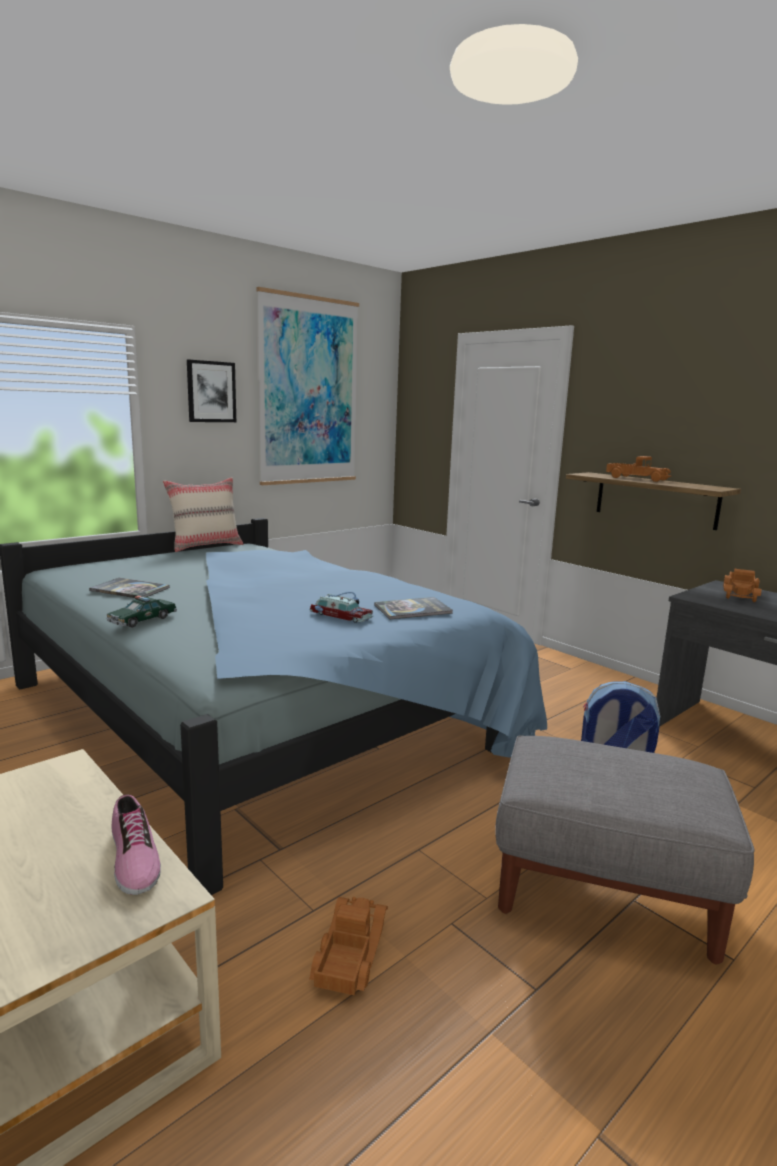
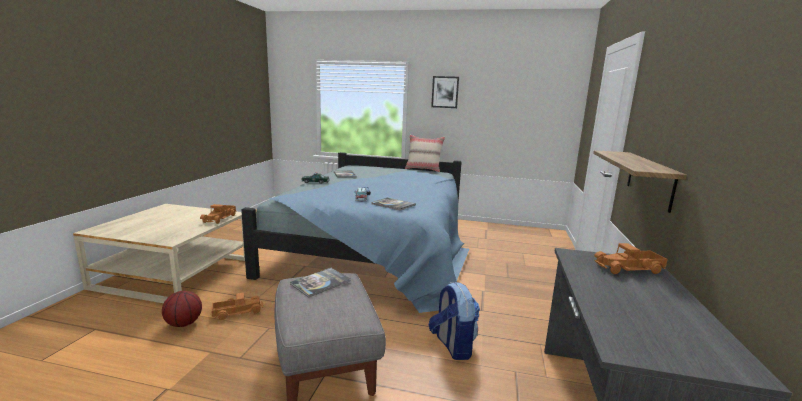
camera: 55 degrees right, 0 degrees up
(132, 858) = (188, 233): shoe -> none
(309, 392) = (509, 92): picture -> none
(328, 1062) = (183, 323): none -> basketball
(570, 764) = (320, 282): none -> book
(637, 478) = (632, 158): toy truck -> toy truck (220, 218)

